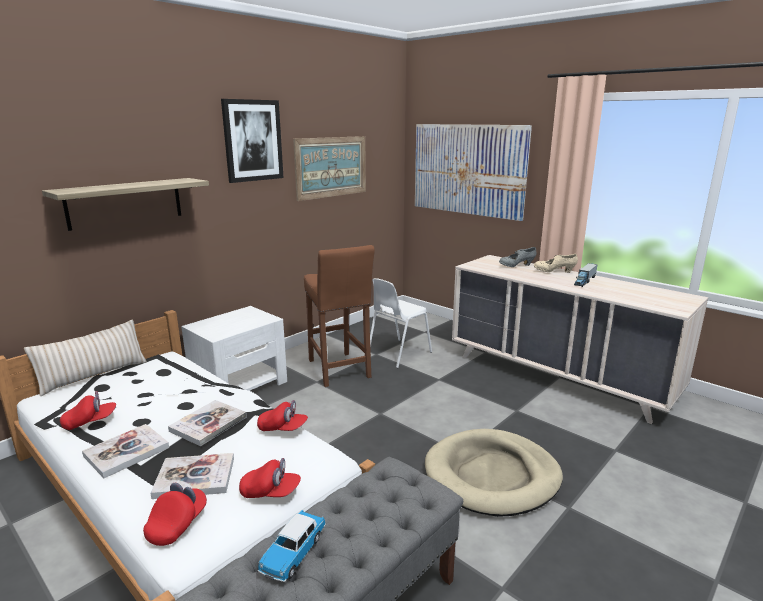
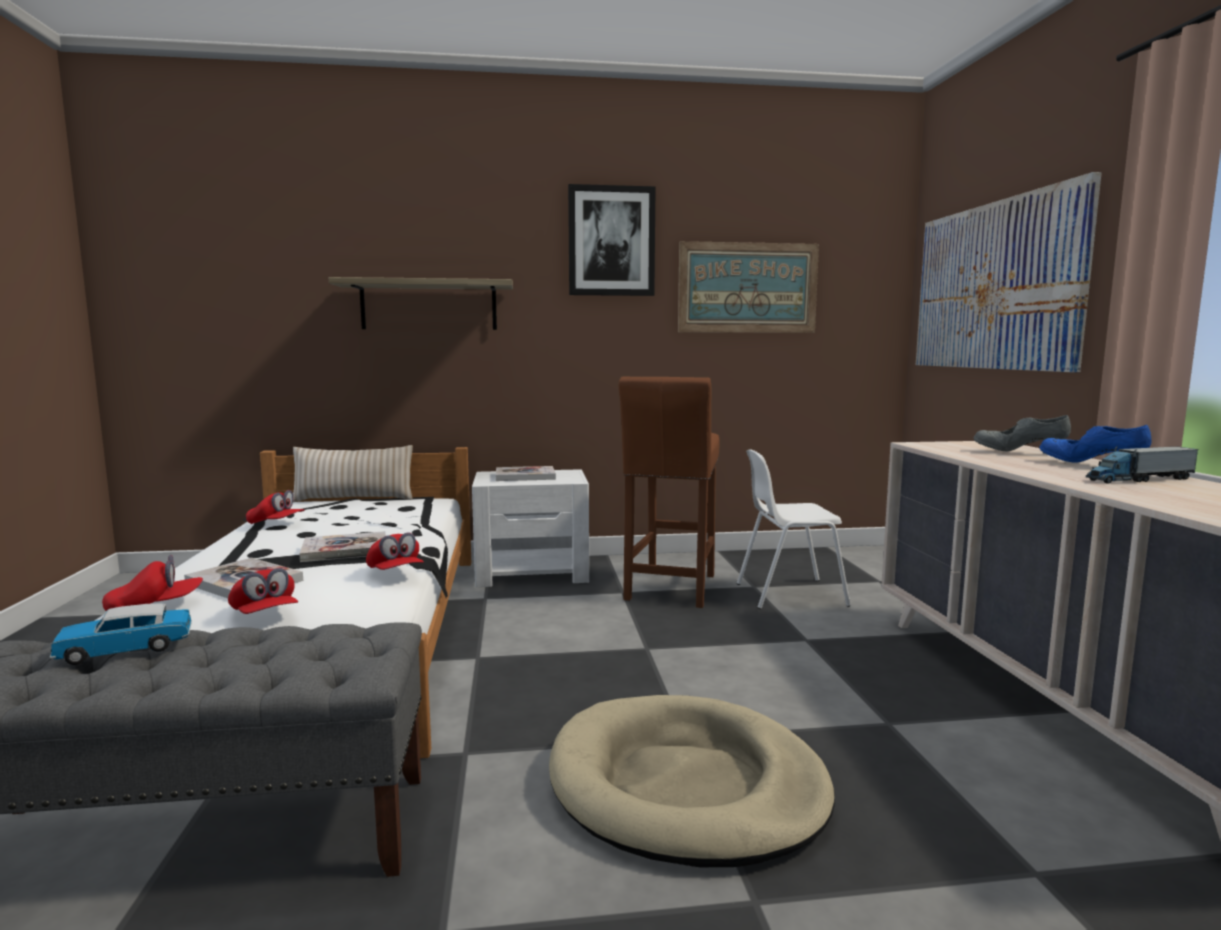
camera: 40 degrees right, 10 degrees down
(126, 452) = (249, 549): book -> book (525, 476)
(554, 272) = (1090, 465): beige shoe -> blue shoe

